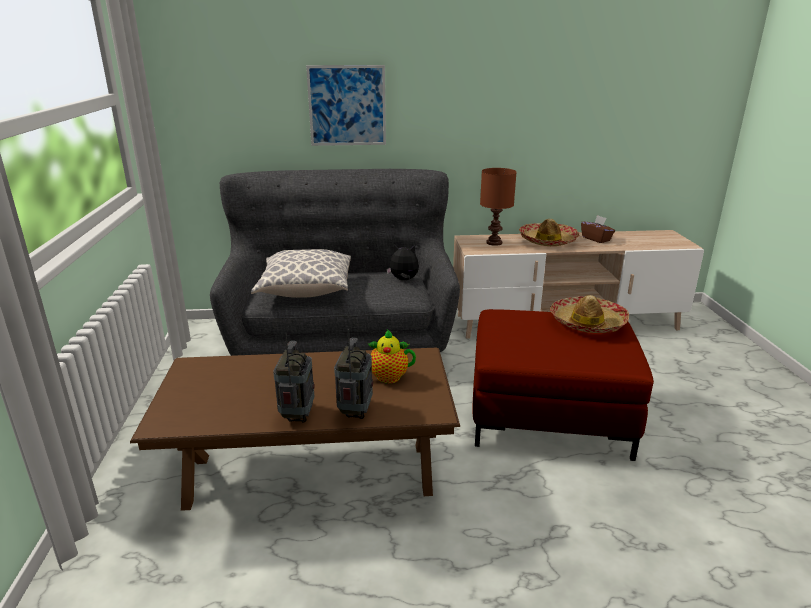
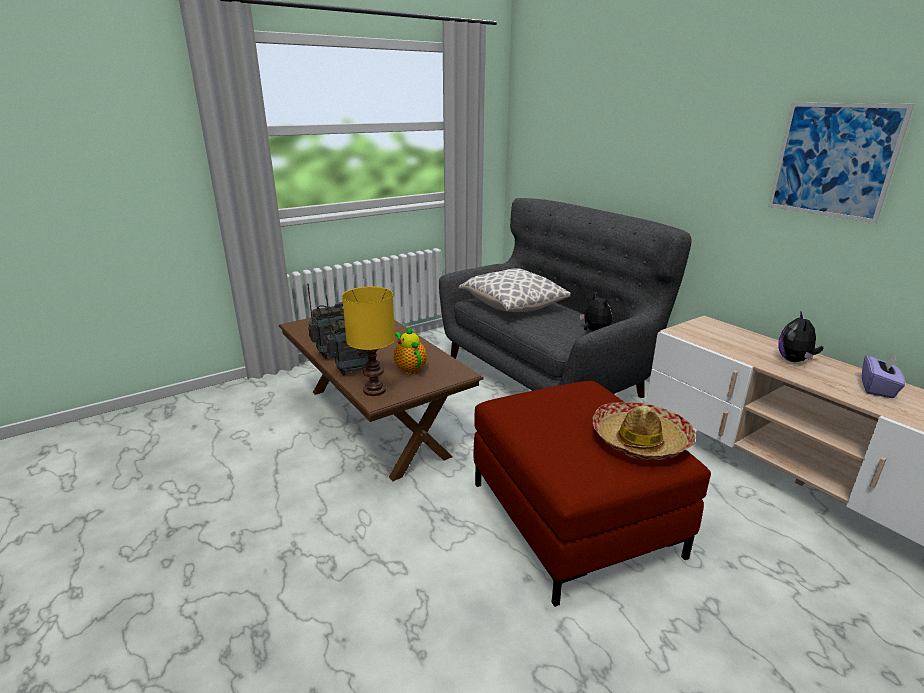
camera: 60 degrees right, 0 degrees up
(347, 106) = (631, 149): picture -> picture (833, 160)
(413, 408) = (374, 390): none -> yellow table lamp
(493, 243) = (722, 335): brown table lamp -> none
(547, 241) = (794, 360): hat -> plush toy
(596, 239) = (877, 388): brown tissue box -> purple tissue box

